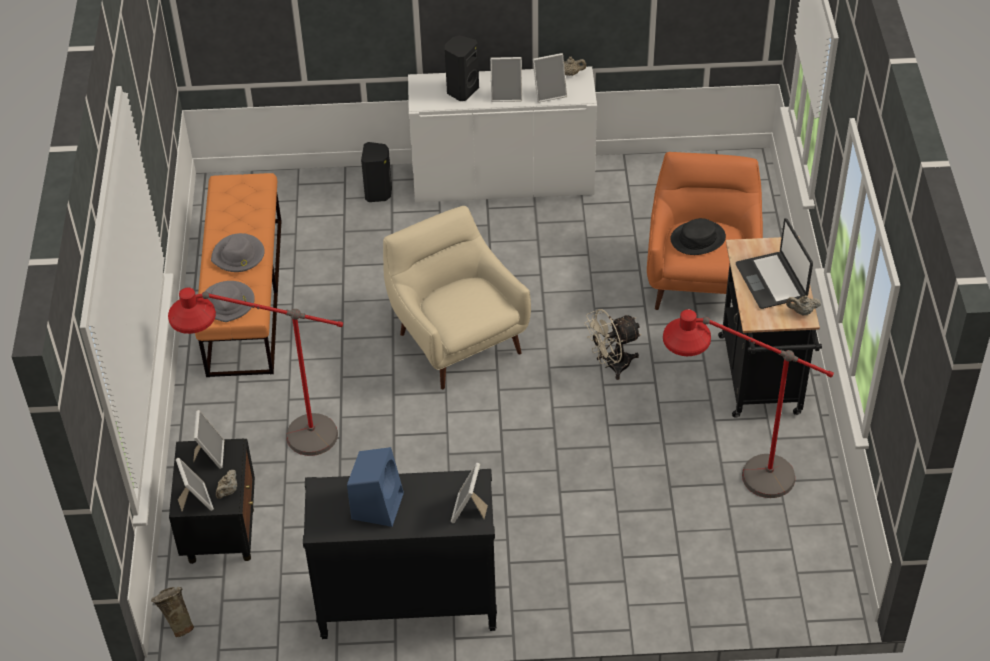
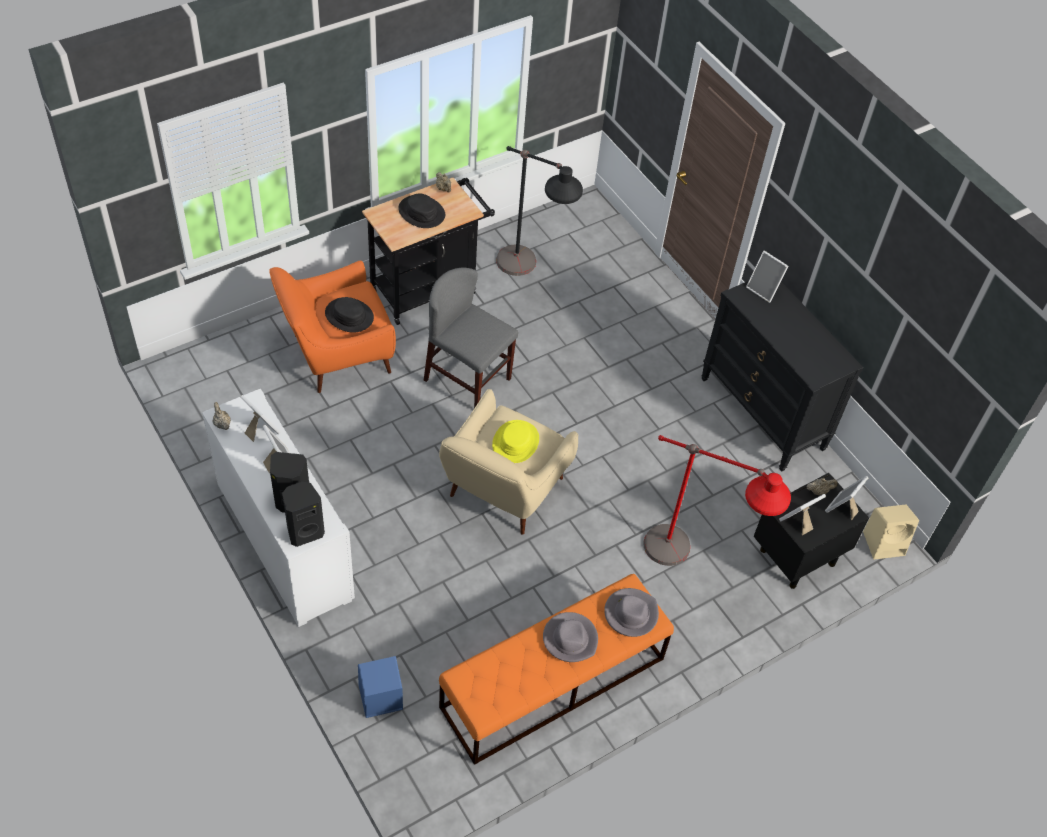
camera: 125 degrees left, 5 degrees up
(177, 623) = (884, 543): beige vase -> beige speaker
(377, 504) = (800, 340): blue speaker -> blue speaker (379, 698)
(378, 193) = (354, 639): black speaker -> black speaker (304, 531)
(462, 301) = (515, 442): none -> yellow hat
(468, 510) = (764, 290): picture frame -> picture frame turned 60 degrees clockwise
(612, 365) = (467, 379): beige fan -> grey chair
(730, 476) = (529, 280): red floor lamp -> black floor lamp
(772, 281) = (422, 212): laptop -> black hat

